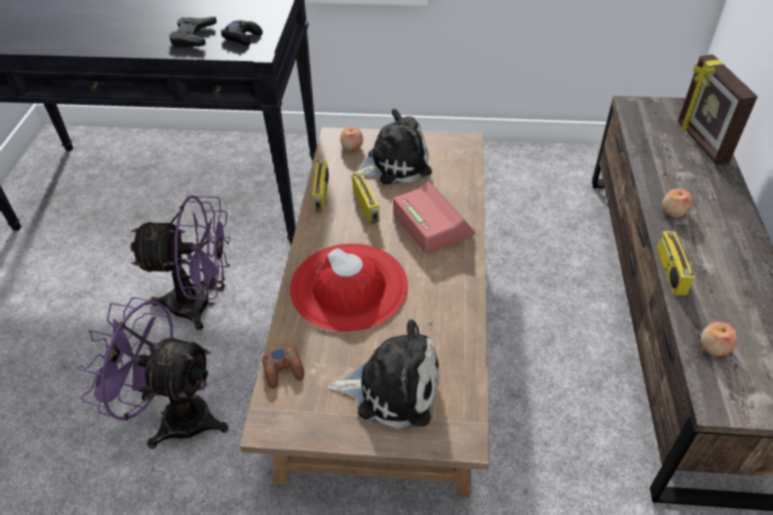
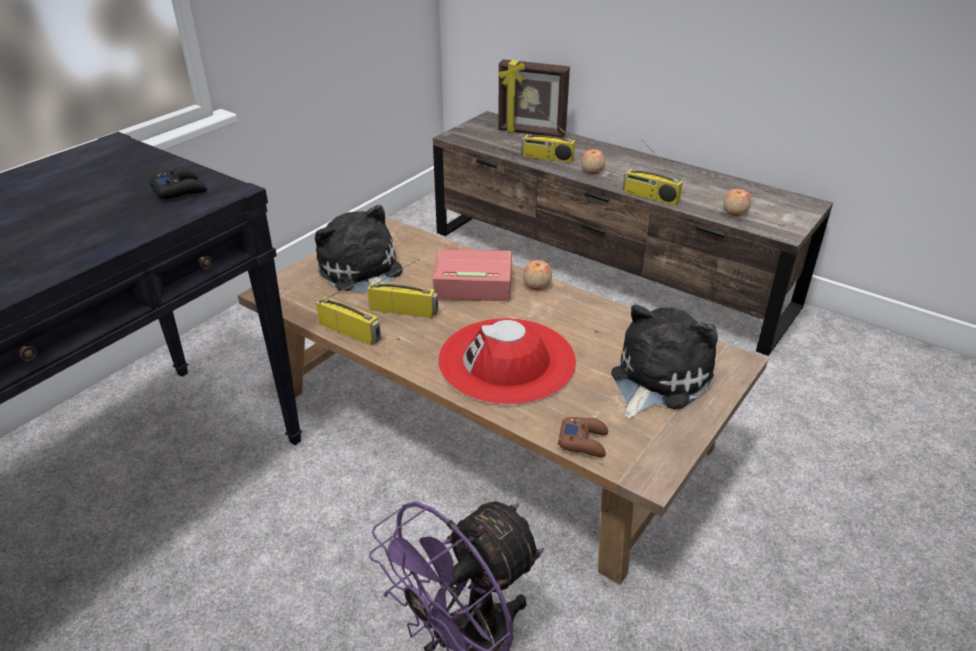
camera: 60 degrees left, 10 degrees down
(193, 37) = (119, 218): black game controller -> none
(201, 304) = (307, 562): purple fan -> none
(352, 146) = (299, 287): apple -> apple (537, 285)
(394, 164) = (362, 273): plush toy -> plush toy turned 45 degrees counterclockwise
(662, 173) = (547, 158): none -> radio

